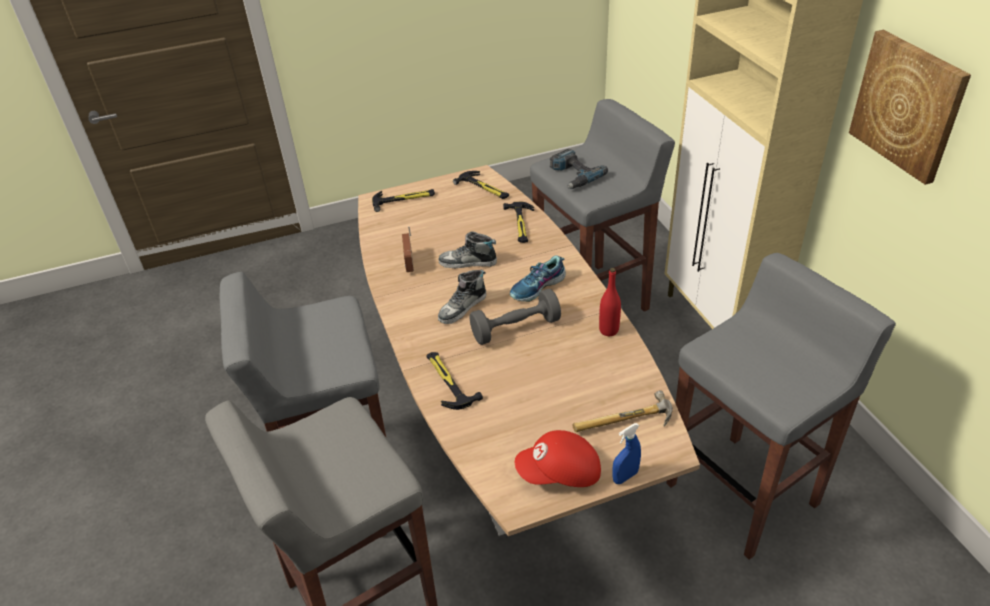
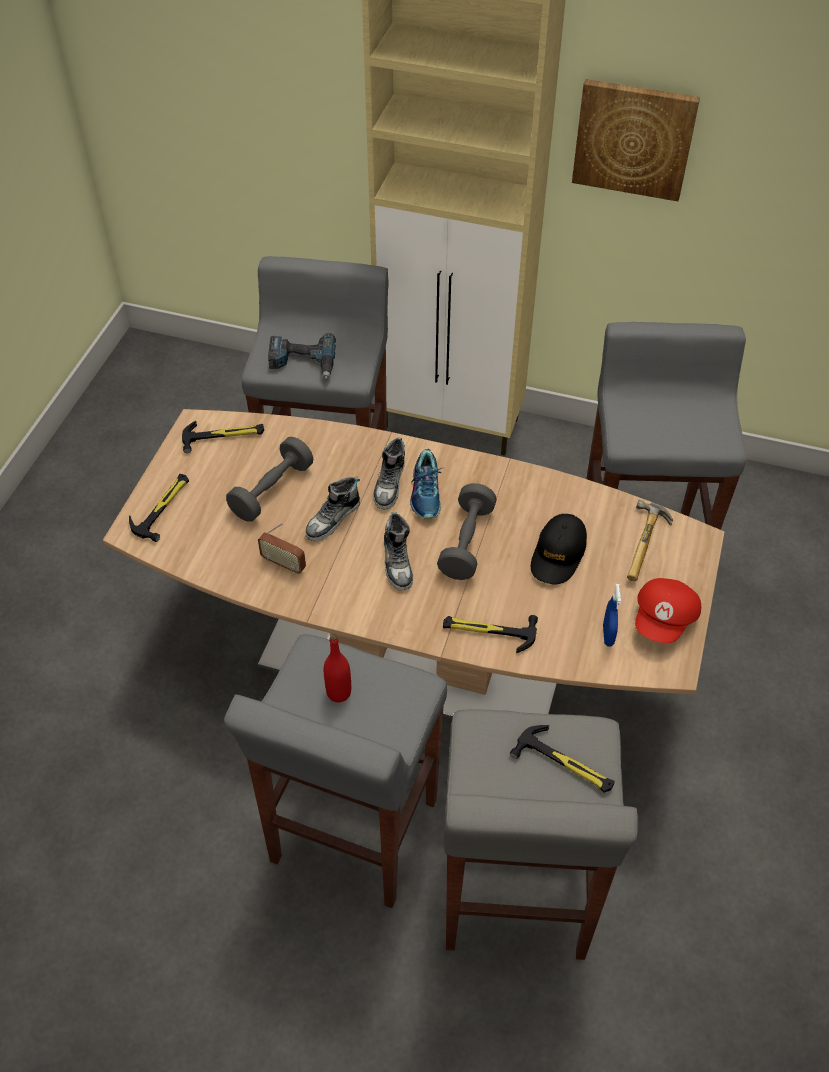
camera: 55 degrees left, 10 degrees up
(463, 228) = (272, 490): none -> grey dumbbell
(520, 224) = (318, 446): hammer -> hammer (565, 763)
(525, 268) = (390, 484): none -> shoe
(557, 379) = (558, 555): none -> black cap
(608, 330) = (532, 484): red bottle -> red bottle (339, 692)
(625, 476) = (701, 582): blue spray bottle -> blue spray bottle (608, 635)

